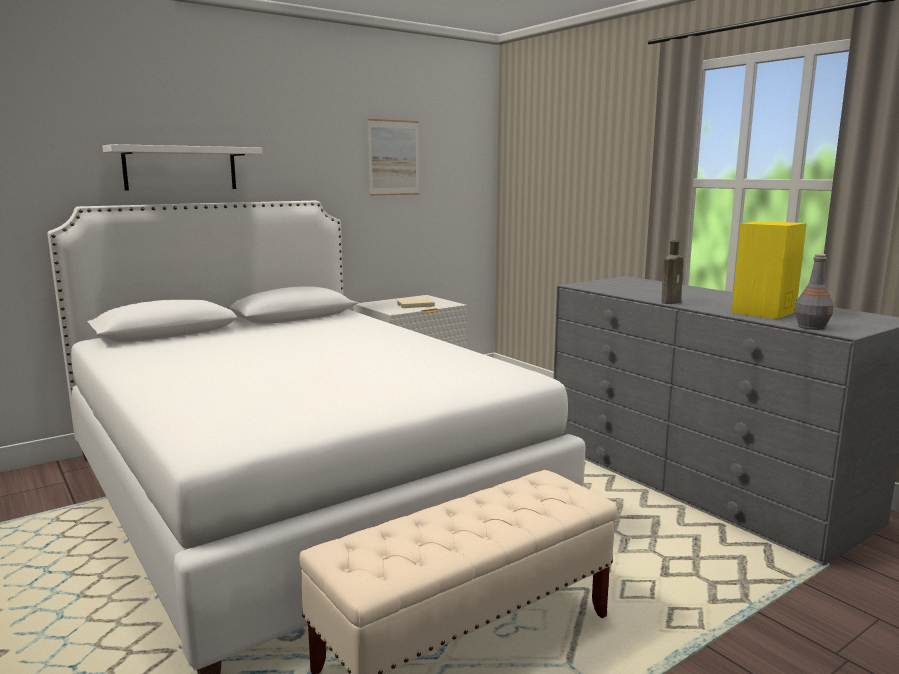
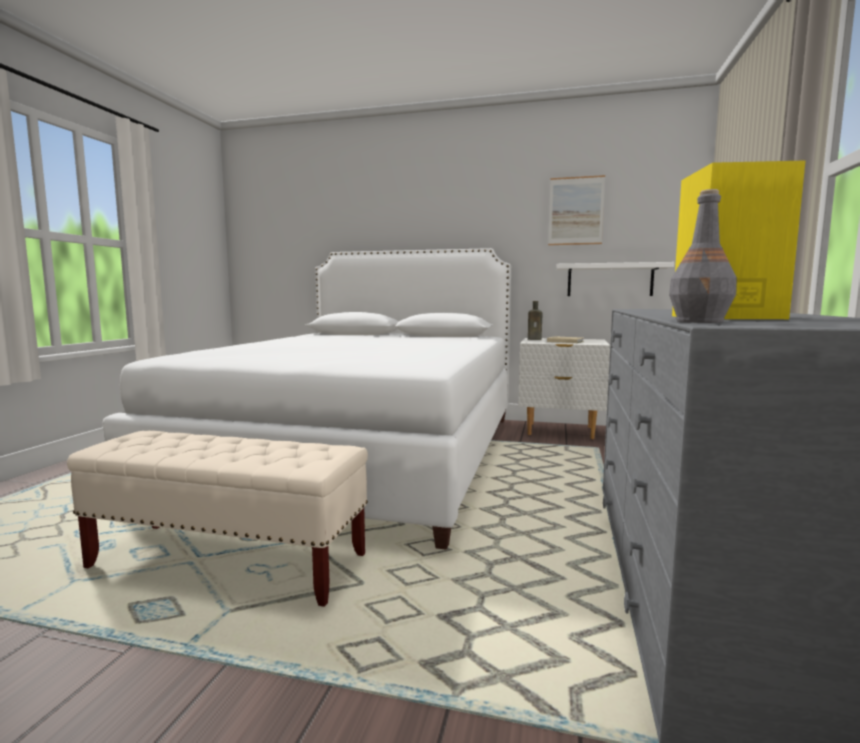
camera: 50 degrees right, 5 degrees down
(180, 168) = (398, 227): white shelf -> white shelf (610, 280)
(671, 302) = (651, 312): brown bottle -> brown bottle (535, 339)

